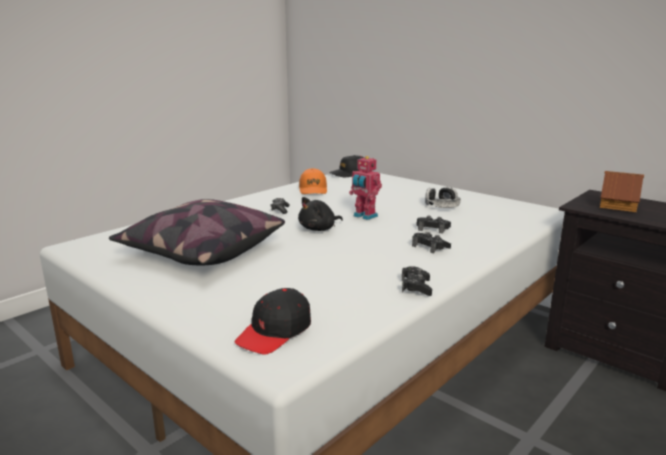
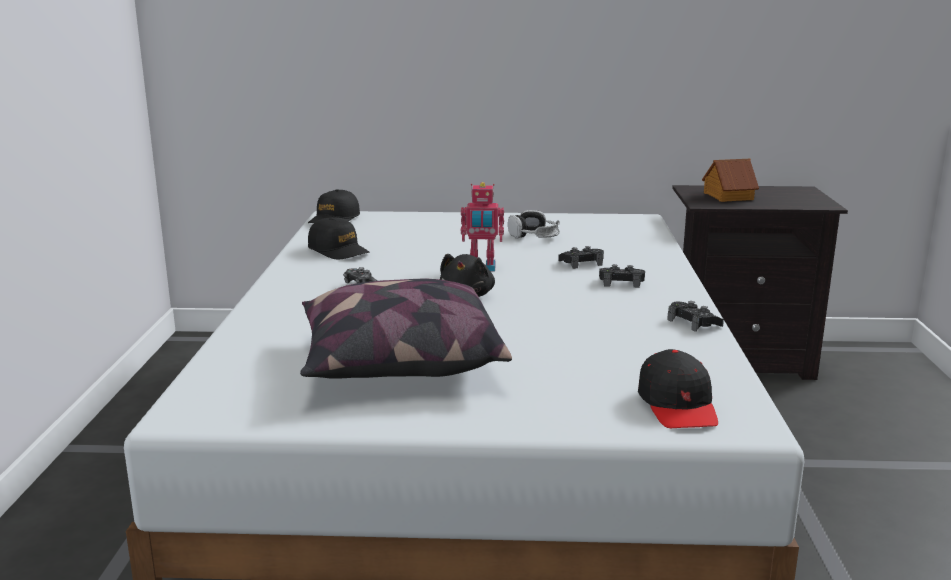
camera: 40 degrees left, 0 degrees up
(313, 189) = (338, 250): orange cap -> black cap

